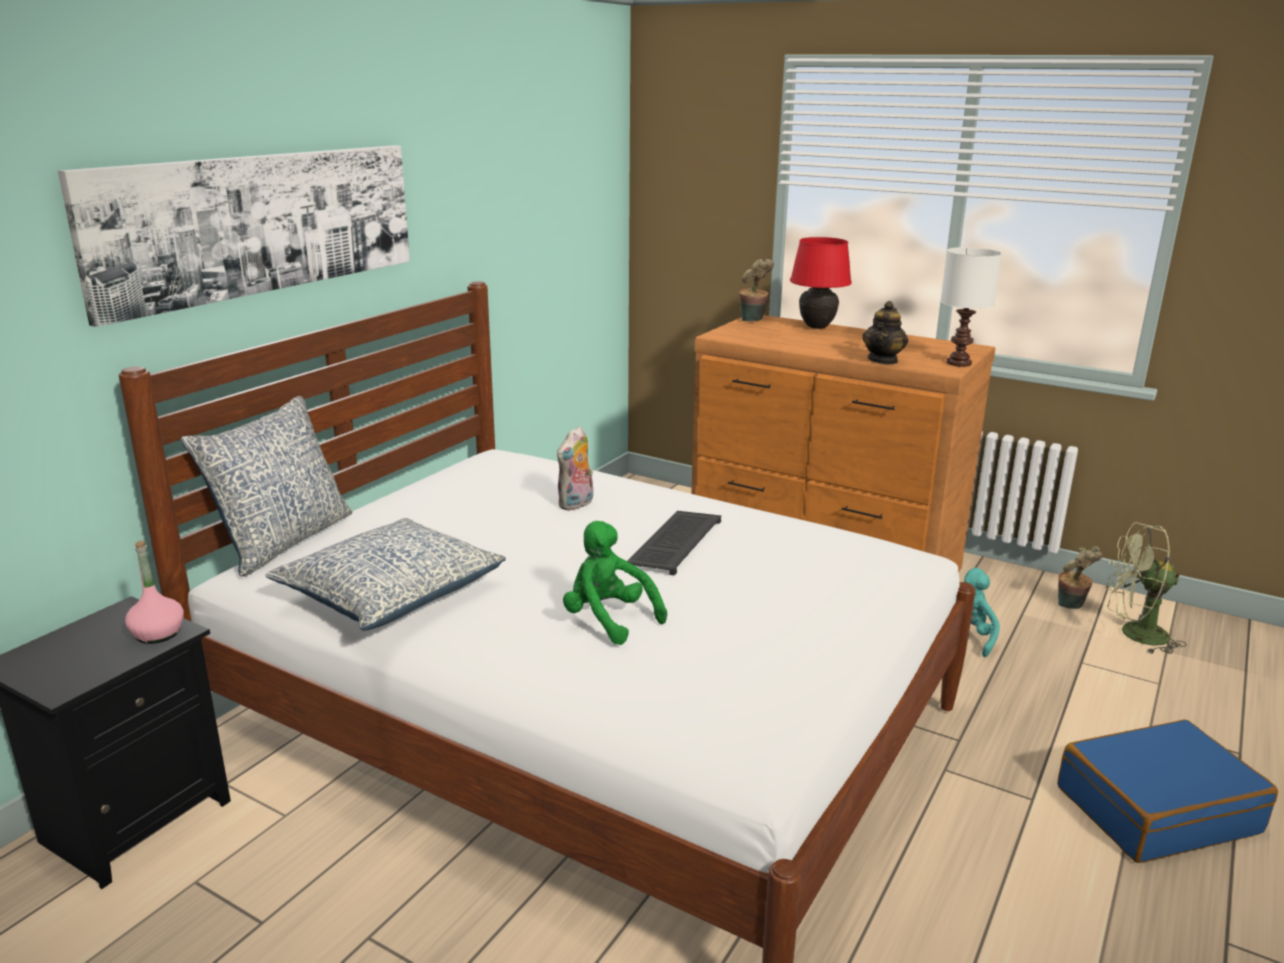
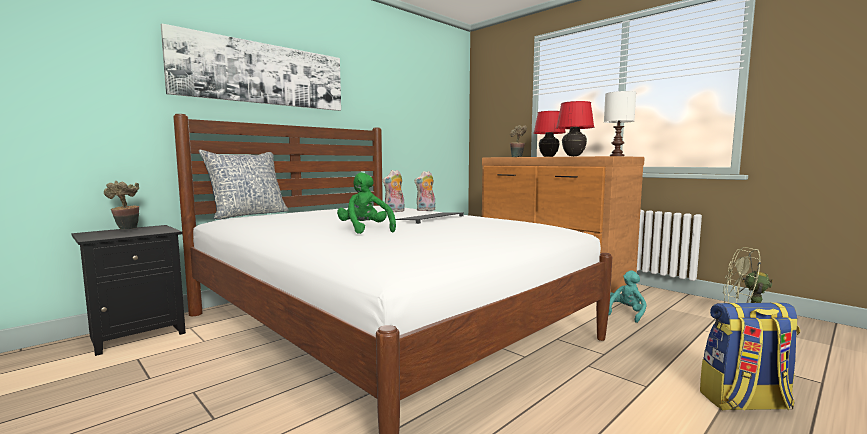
camera: 15 degrees right, 15 degrees down
(158, 634) = (158, 231): pink bottle -> none
(390, 593) = (270, 222): pillow -> none
(622, 484) = (426, 210): none -> plush toy
(883, 360) = (573, 156): teapot -> red table lamp
(1071, 607) = (703, 308): potted plant -> potted plant (126, 230)
(1156, 809) = (745, 403): blue suitcase -> backpack

